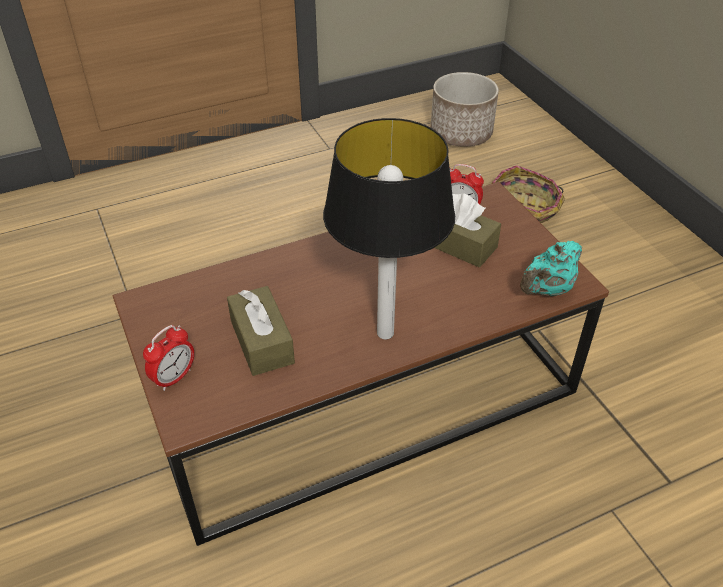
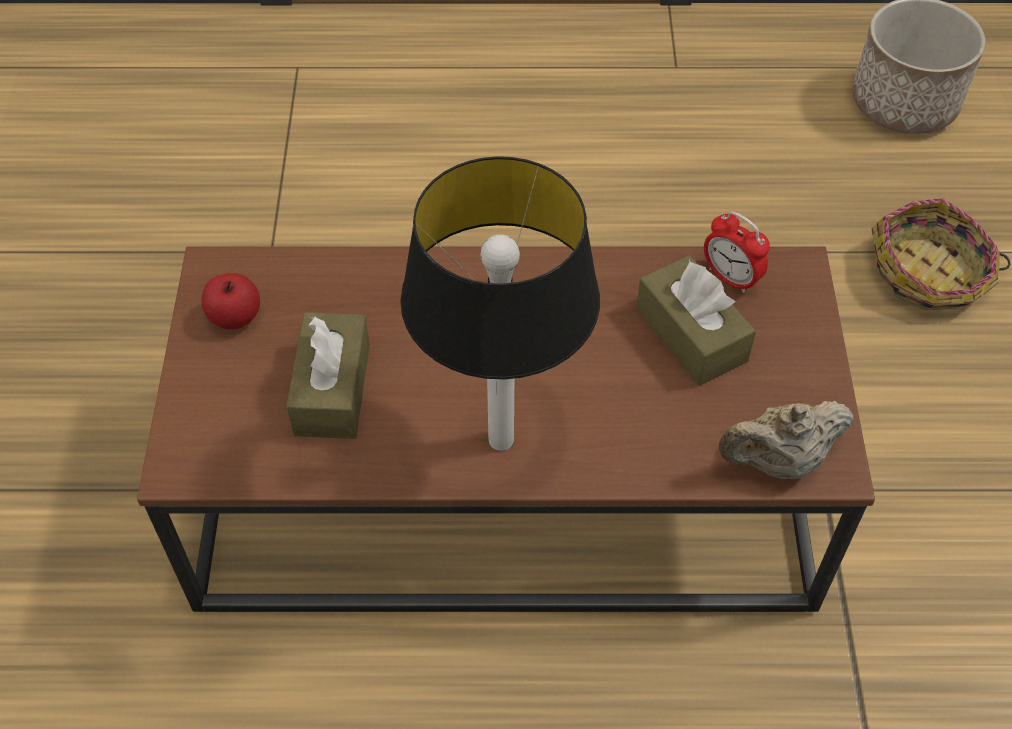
camera: 25 degrees right, 10 degrees up
(171, 323) = (235, 317): none -> apple
(174, 378) = (198, 399): alarm clock -> none
(547, 290) = (778, 461): turquoise teapot -> beige teapot

